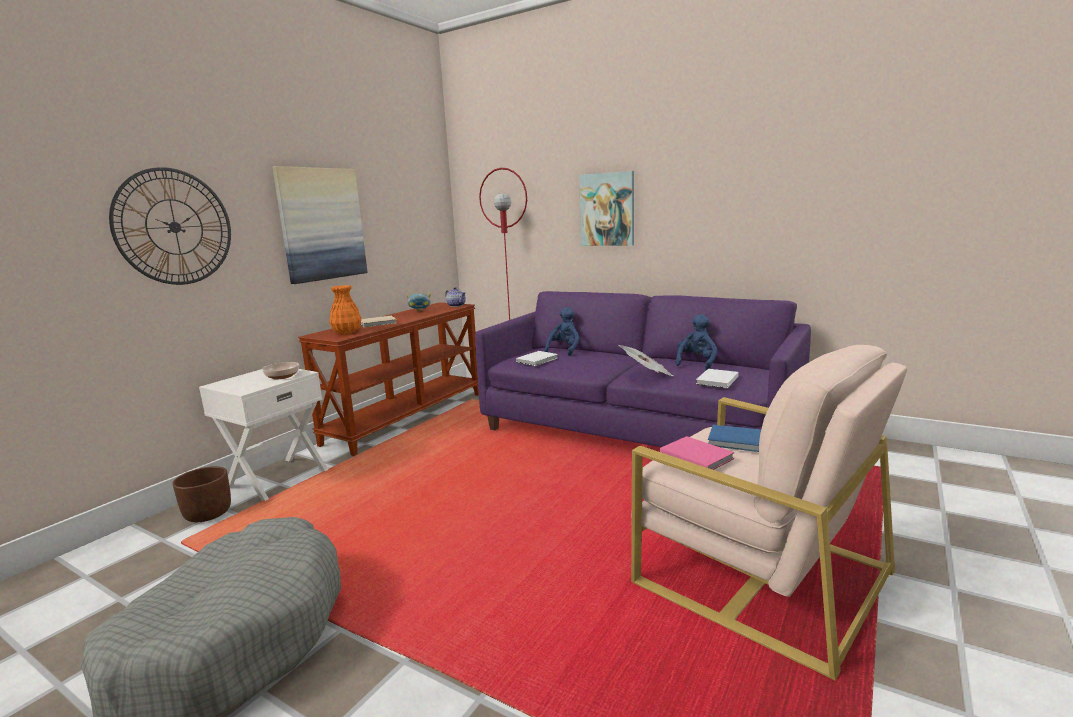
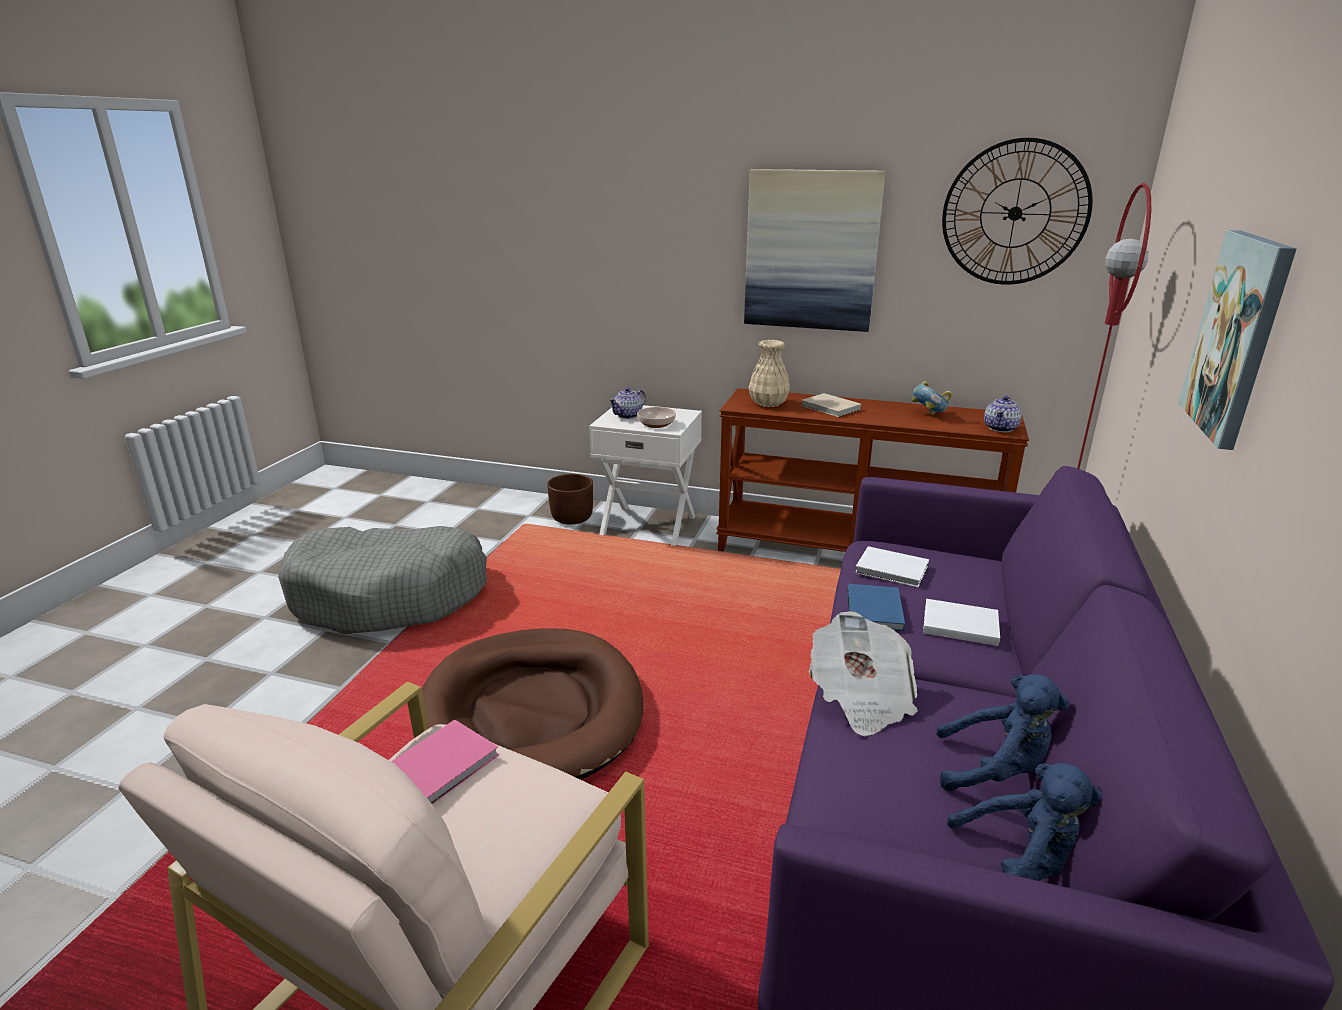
camera: 75 degrees right, 10 degrees up
(174, 227) = (626, 237): wall clock -> wall clock (1015, 213)
(243, 383) = (628, 415): none -> teapot
(347, 332) = (768, 403): orange vase -> beige vase
(509, 541) = (531, 713): none -> brown dog bed
(564, 350) = (982, 588): blue plush toy -> blue plush toy (1017, 869)
(716, 380) = (858, 801): white book -> white book (958, 624)
(739, 441) = (498, 820): blue book -> blue book (873, 611)

